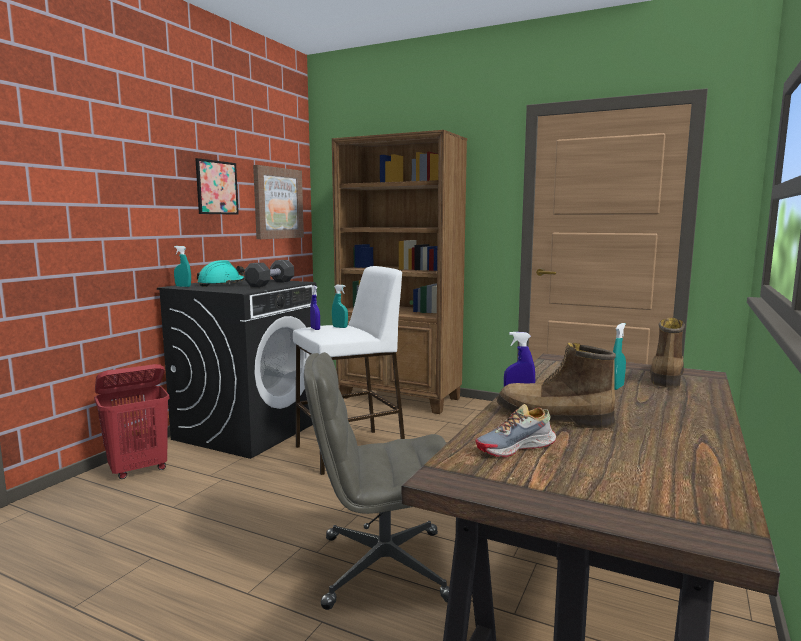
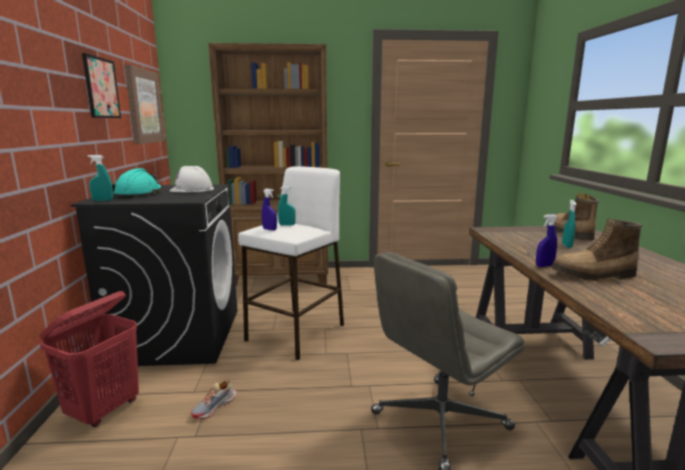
camera: 30 degrees left, 5 degrees up
(270, 284) = (192, 189): black dumbbell -> white hard hat
(516, 448) = (632, 303): shoe -> shoe (215, 406)

